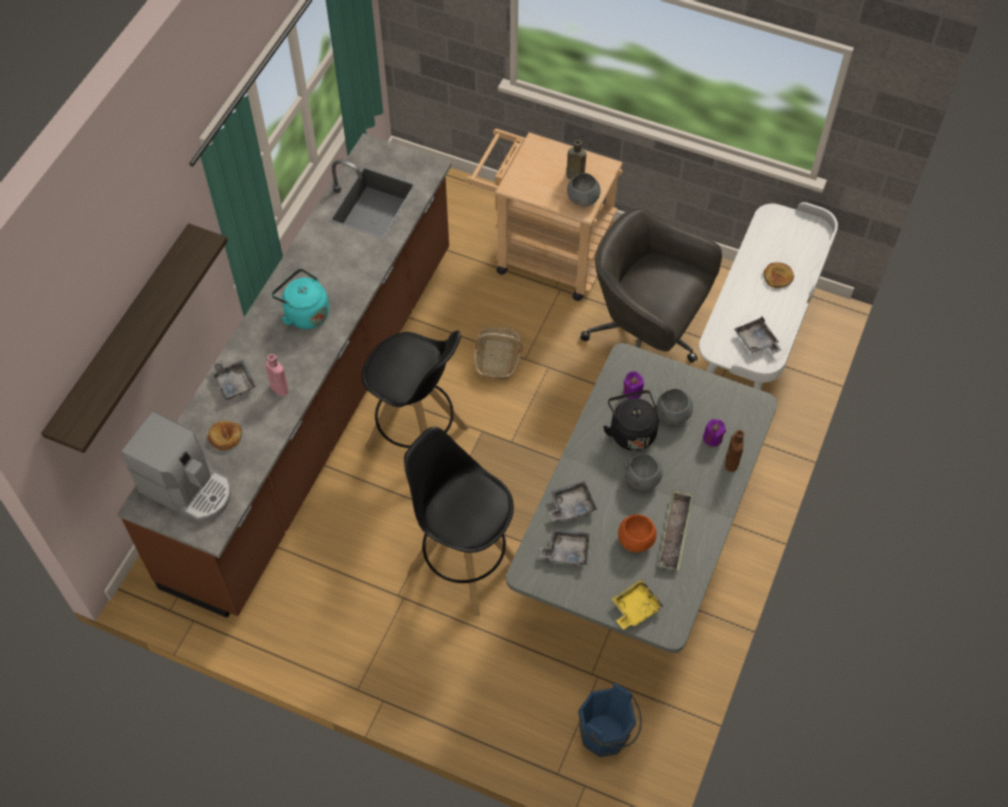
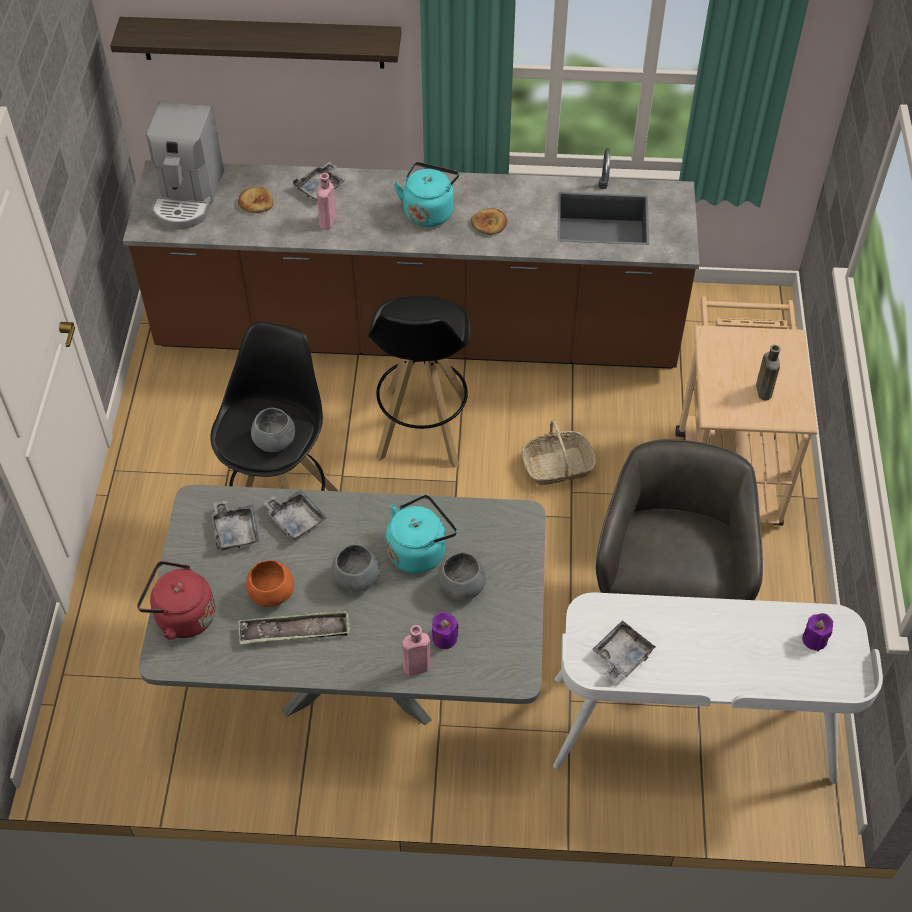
camera: 70 degrees right, 5 degrees down
(583, 198) = (733, 408): grey bowl -> grey bowl (275, 441)
(607, 737) = (117, 710): blue bucket -> none
(631, 431) = (419, 550): black kettle -> turquoise kettle
(632, 392) = (476, 537): purple candle -> purple candle (814, 639)
(635, 608) = (181, 616): yellow tray -> red kettle
(731, 464) = (415, 668): brown bottle -> pink bottle
(778, 276) = (741, 656): bread -> bread (489, 224)

